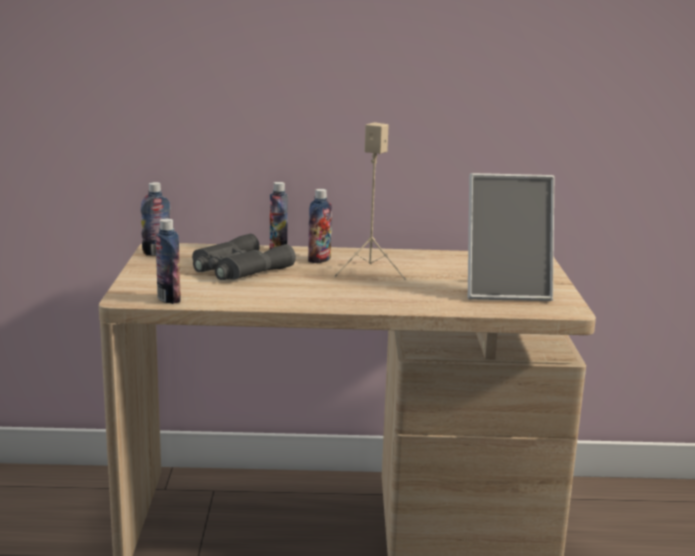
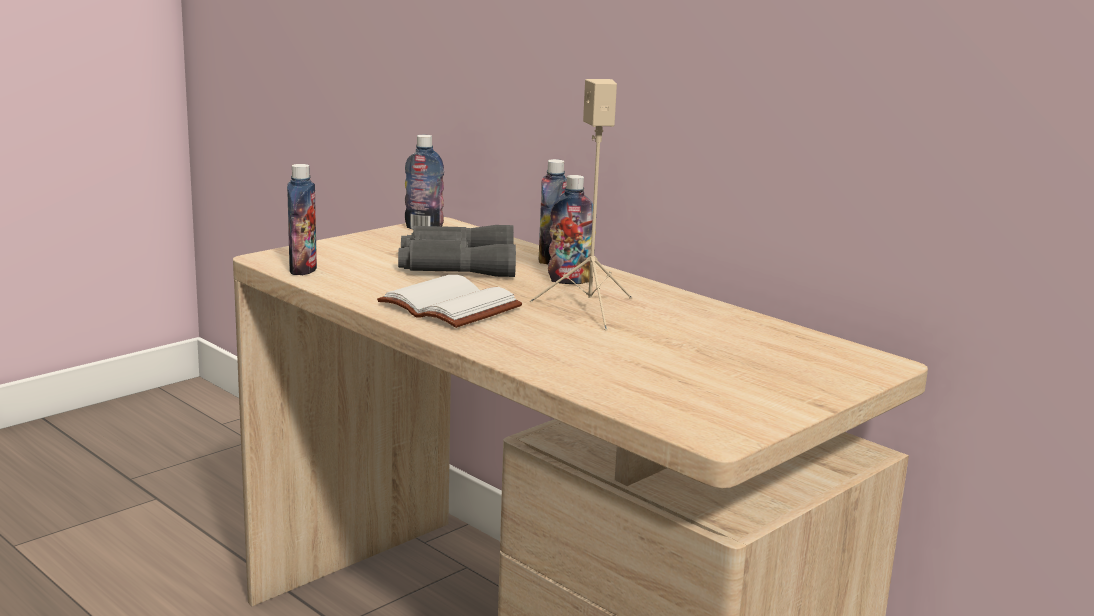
camera: 45 degrees right, 0 degrees up
(306, 293) = (445, 307): none -> white book
(506, 291) = (699, 385): picture frame -> none

